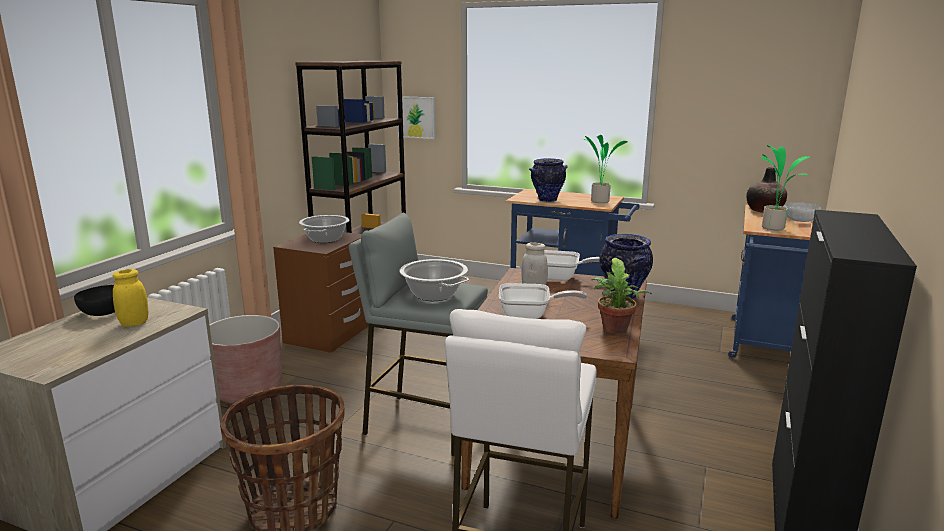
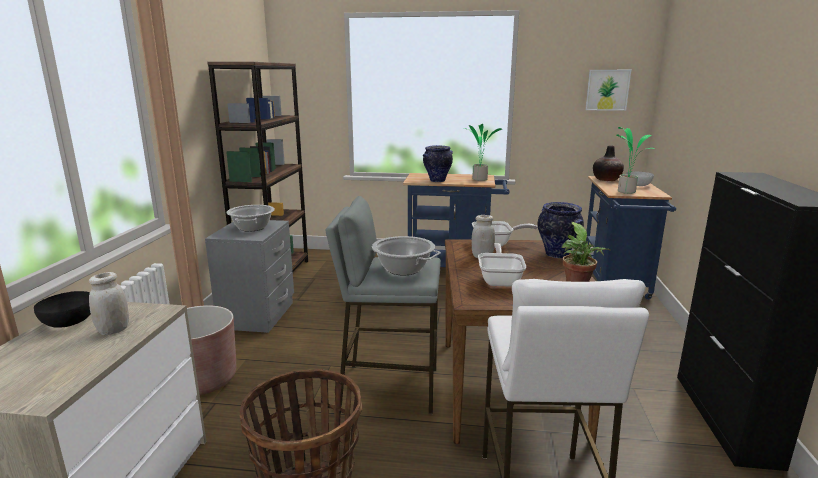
camera: 15 degrees left, 0 degrees up
(134, 323) = (113, 330): yellow jar -> white jar
(329, 334) = (258, 315): brown nightstand -> grey nightstand
(416, 117) = (305, 115): picture -> picture (607, 90)
(530, 316) = (500, 280): frying pan -> frying pan turned 75 degrees counterclockwise

